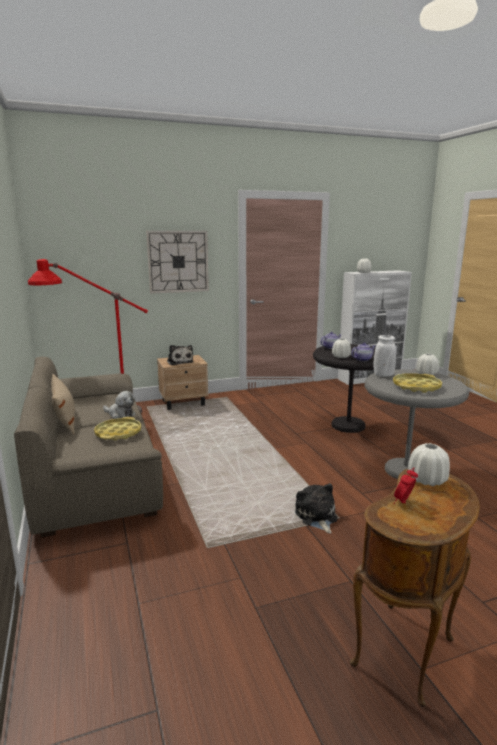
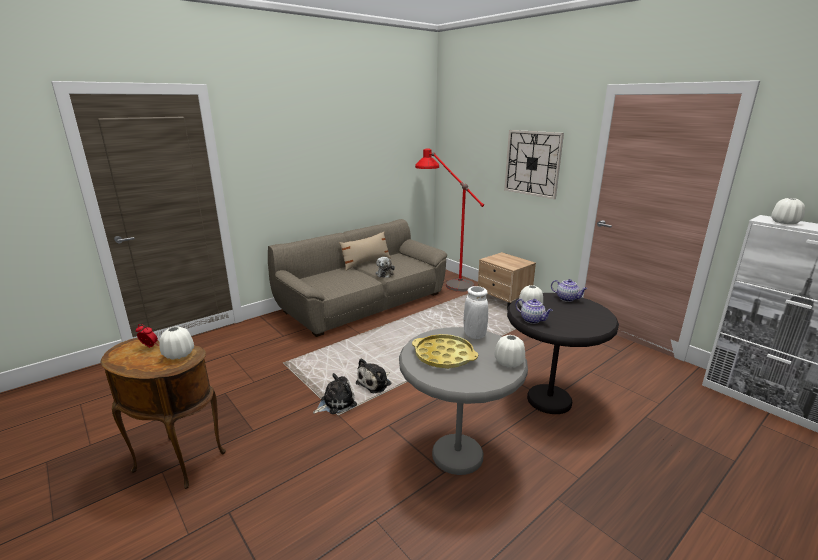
camera: 70 degrees right, 5 degrees up
(118, 433) = (353, 280): yellow tray -> none
(179, 362) = (502, 260): plush toy -> plush toy (375, 383)

